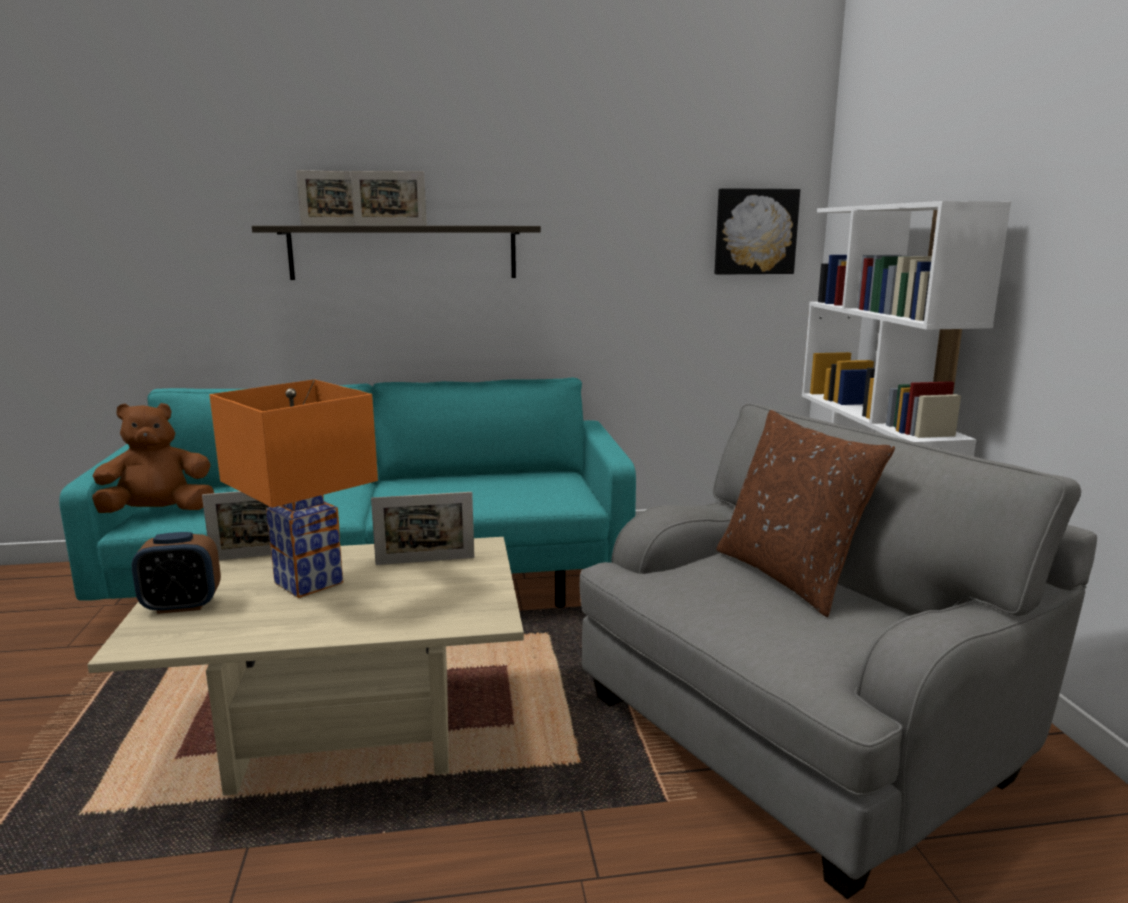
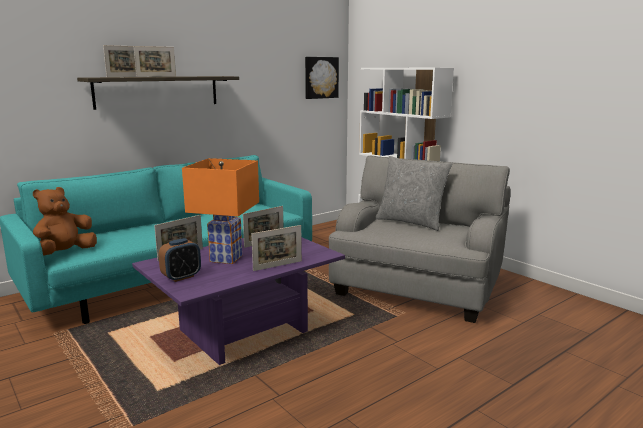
camera: 30 degrees left, 0 degrees up
(344, 734) = (244, 333): beige coffee table -> purple coffee table
(360, 625) = (277, 266): none -> picture frame
(790, 576) = (411, 222): brown pillow -> grey pillow

